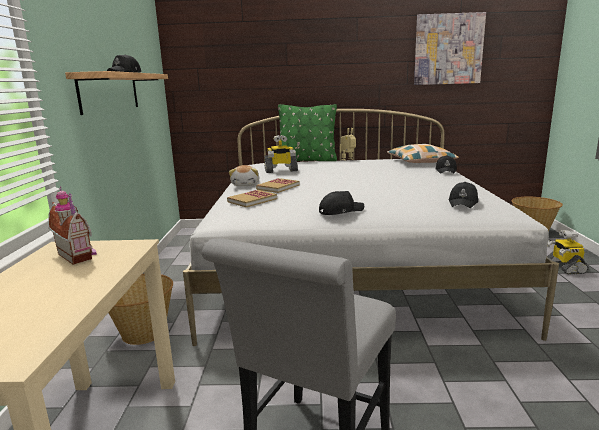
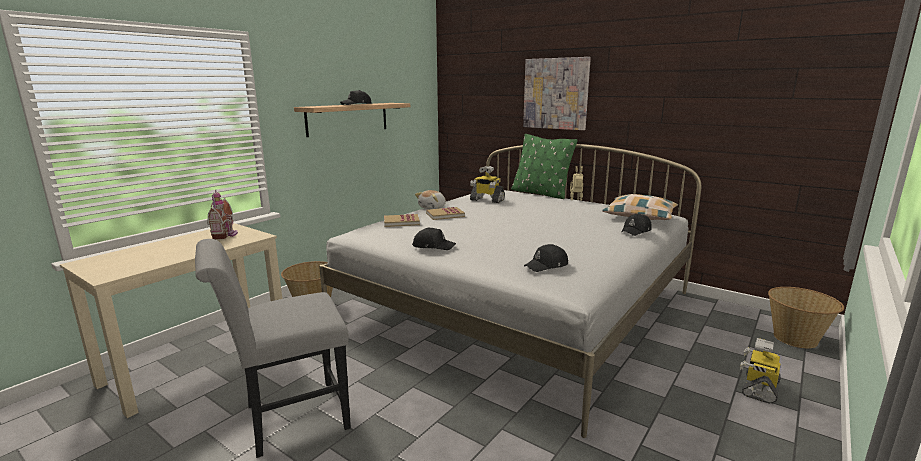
camera: 35 degrees right, 0 degrees up
(448, 49) = (716, 84): picture -> picture (555, 94)

